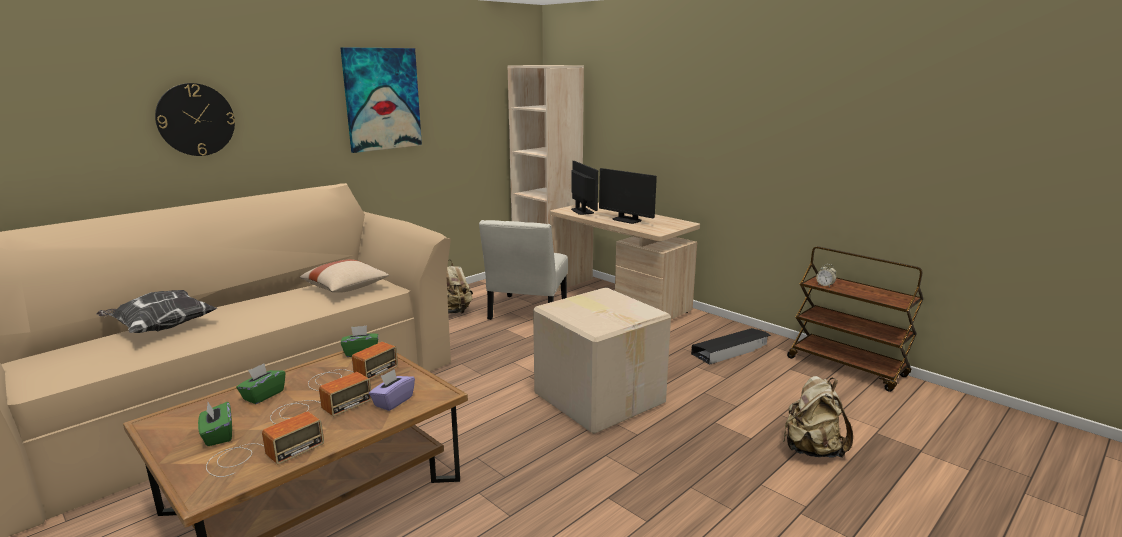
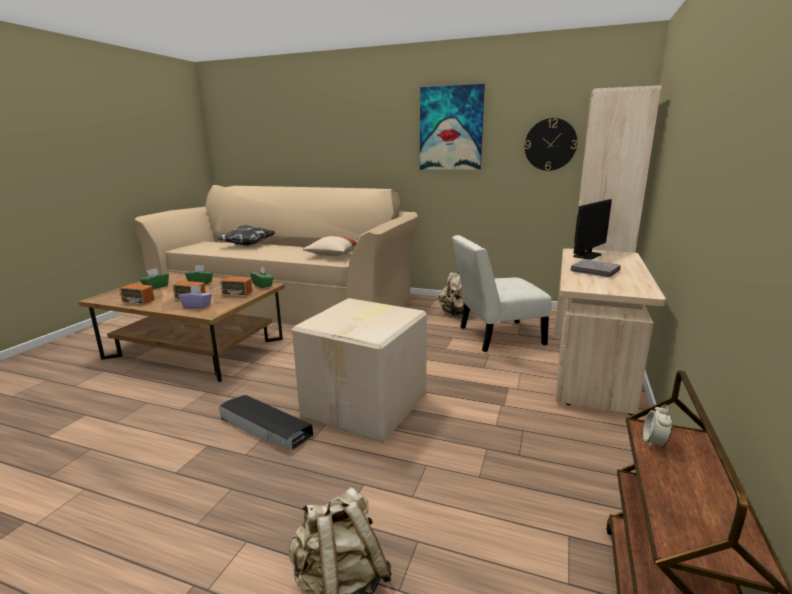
camera: 65 degrees right, 0 degrees up
(195, 119) = (327, 138): wall clock -> wall clock (550, 144)
(627, 220) = (595, 271): monitor -> grey book
(731, 350) = (563, 468): black storage box -> black storage box (265, 427)

